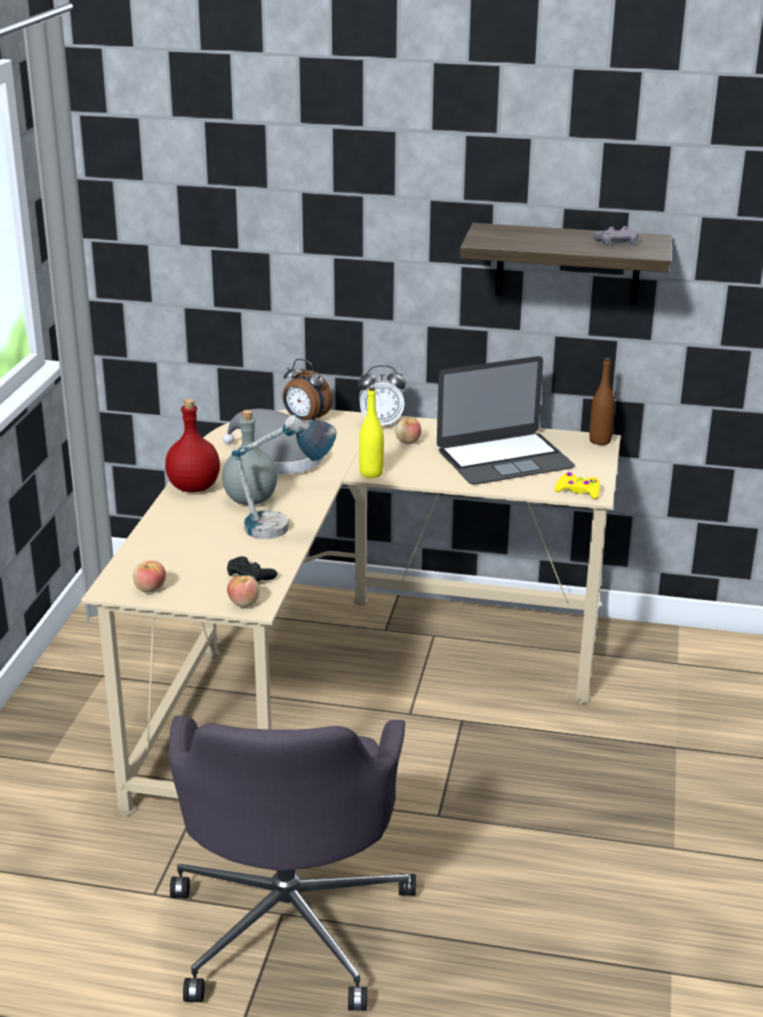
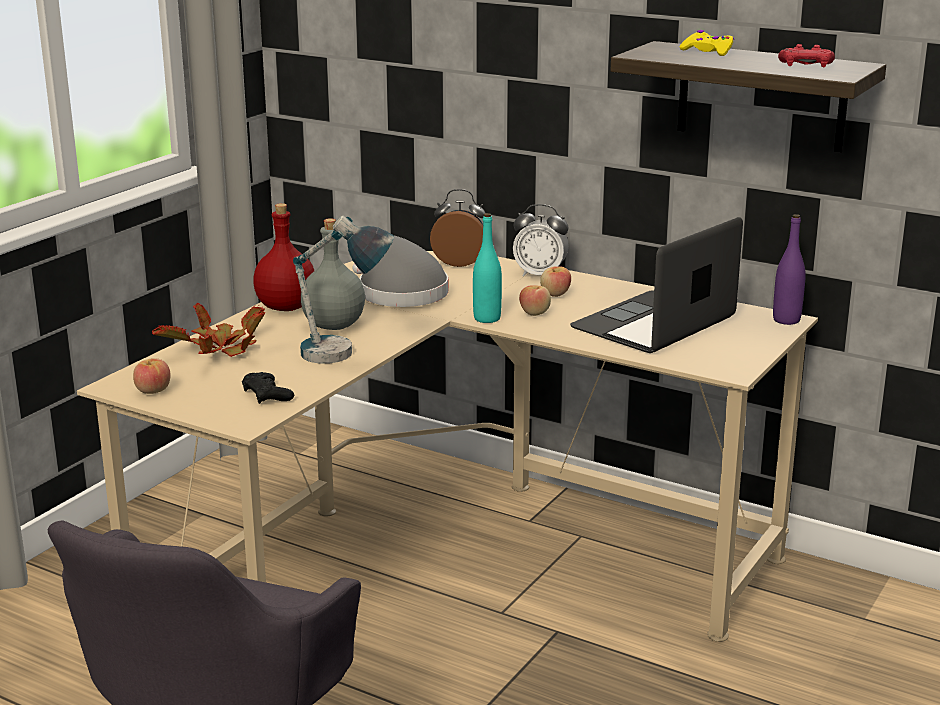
camera: 20 degrees right, 5 degrees down
(173, 540) = (219, 350): none -> potted plant
(244, 603) = (235, 419): apple -> apple (534, 313)
(305, 420) = (460, 262): alarm clock -> alarm clock turned 135 degrees clockwise
(371, 473) = (487, 318): yellow bottle -> turquoise bottle
(504, 459) = (654, 323): laptop -> laptop turned 135 degrees clockwise
(578, 491) = (716, 366): yellow game controller -> yellow game controller (708, 51)
(600, 441) = (786, 320): brown bottle -> purple bottle
(616, 242) = (806, 65): grey game controller -> red game controller

